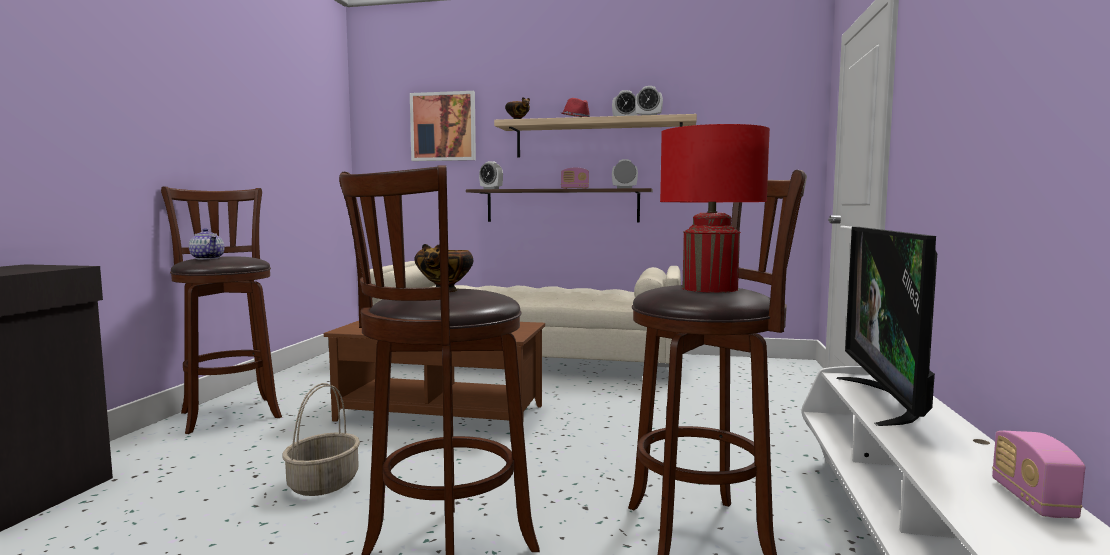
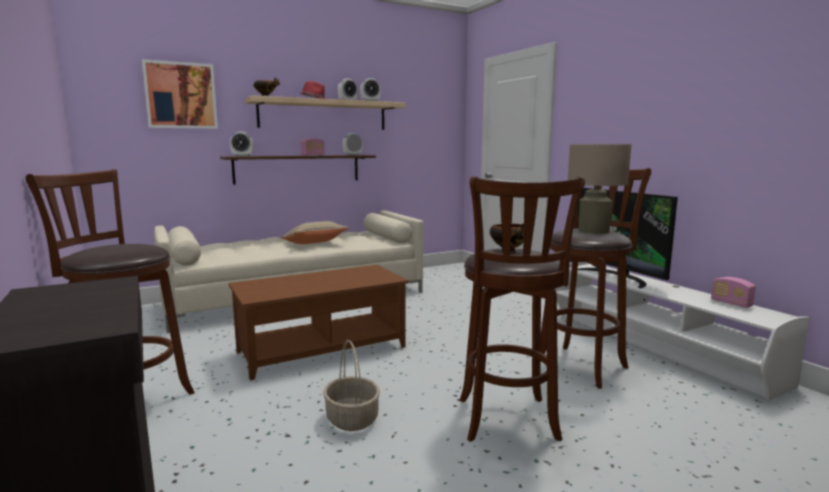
camera: 40 degrees left, 5 degrees up
(207, 258) = (109, 251): teapot -> none
(542, 296) = (314, 244): none -> beige pillow
(709, 288) = (593, 231): red table lamp -> beige table lamp

